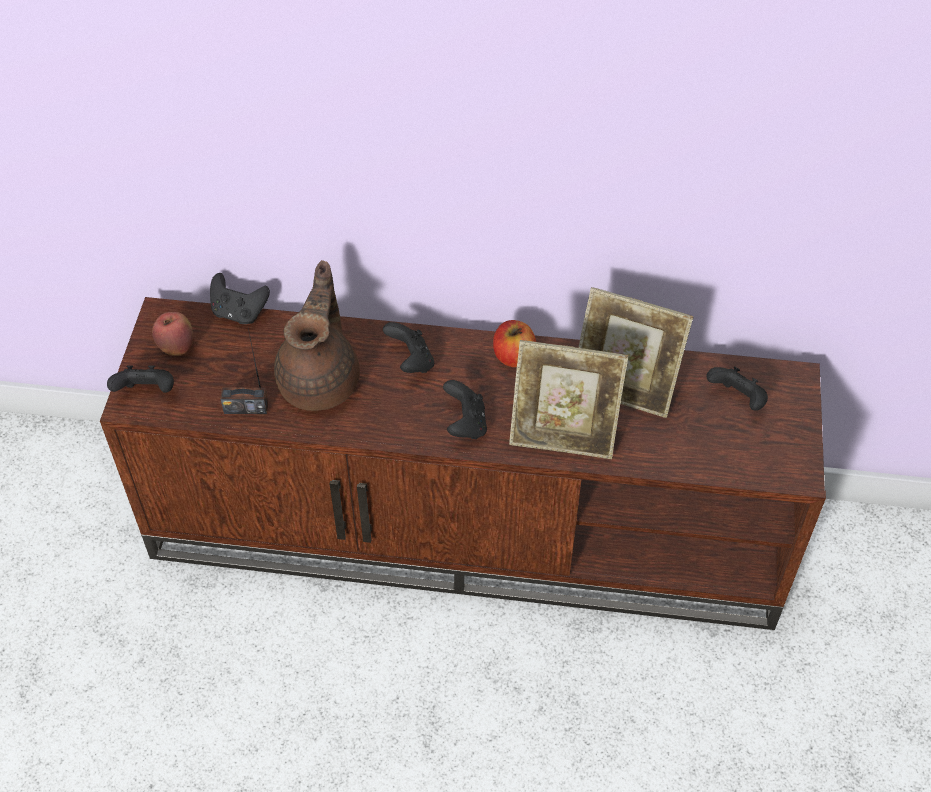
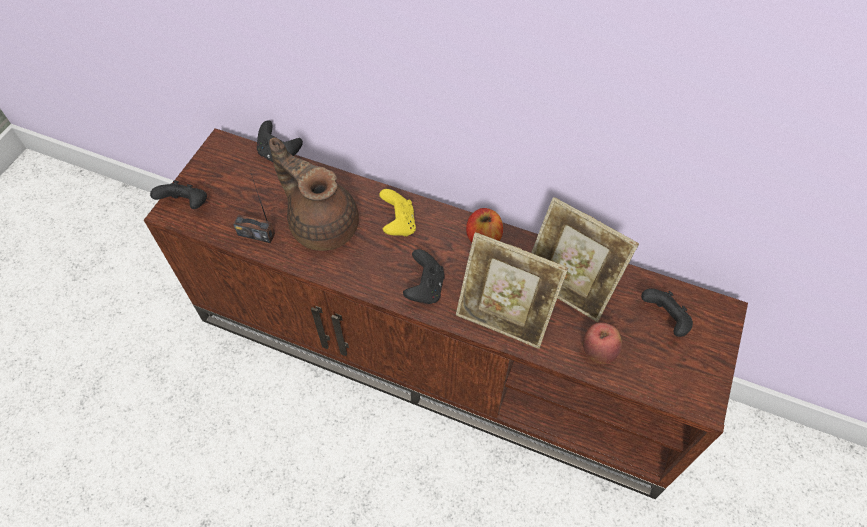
camera: 15 degrees right, 5 degrees up
(177, 347) = (222, 173): apple -> apple (598, 352)
(321, 380) = (322, 224): brown teapot -> brown teapot turned 75 degrees counterclockwise
(411, 361) = (398, 224): black game controller -> yellow game controller

